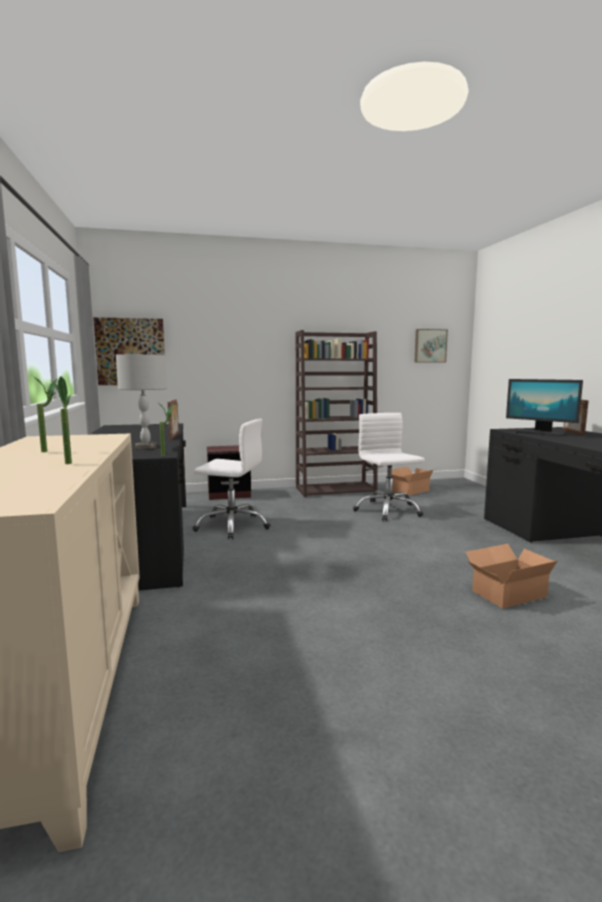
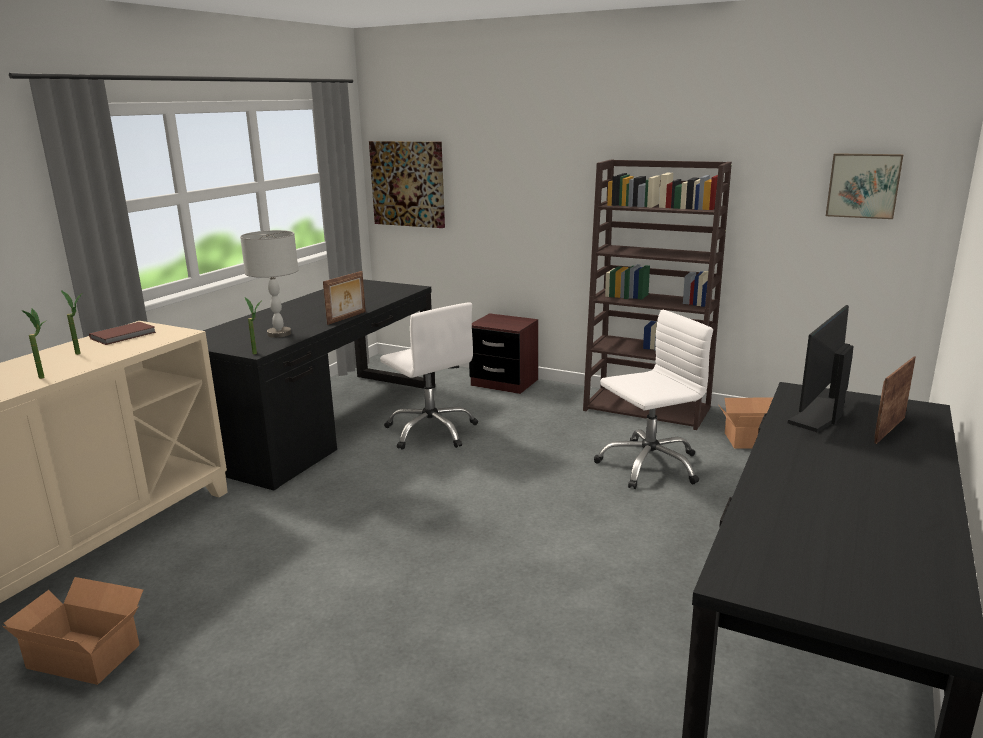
camera: 40 degrees right, 10 degrees up
(52, 441) = (124, 335): none -> brown book
(387, 510) = (649, 465): white office chair -> white office chair turned 45 degrees clockwise
(506, 593) = (539, 640): cardboard box -> cardboard box (85, 653)
(540, 433) = (819, 415): monitor -> monitor turned 45 degrees clockwise

